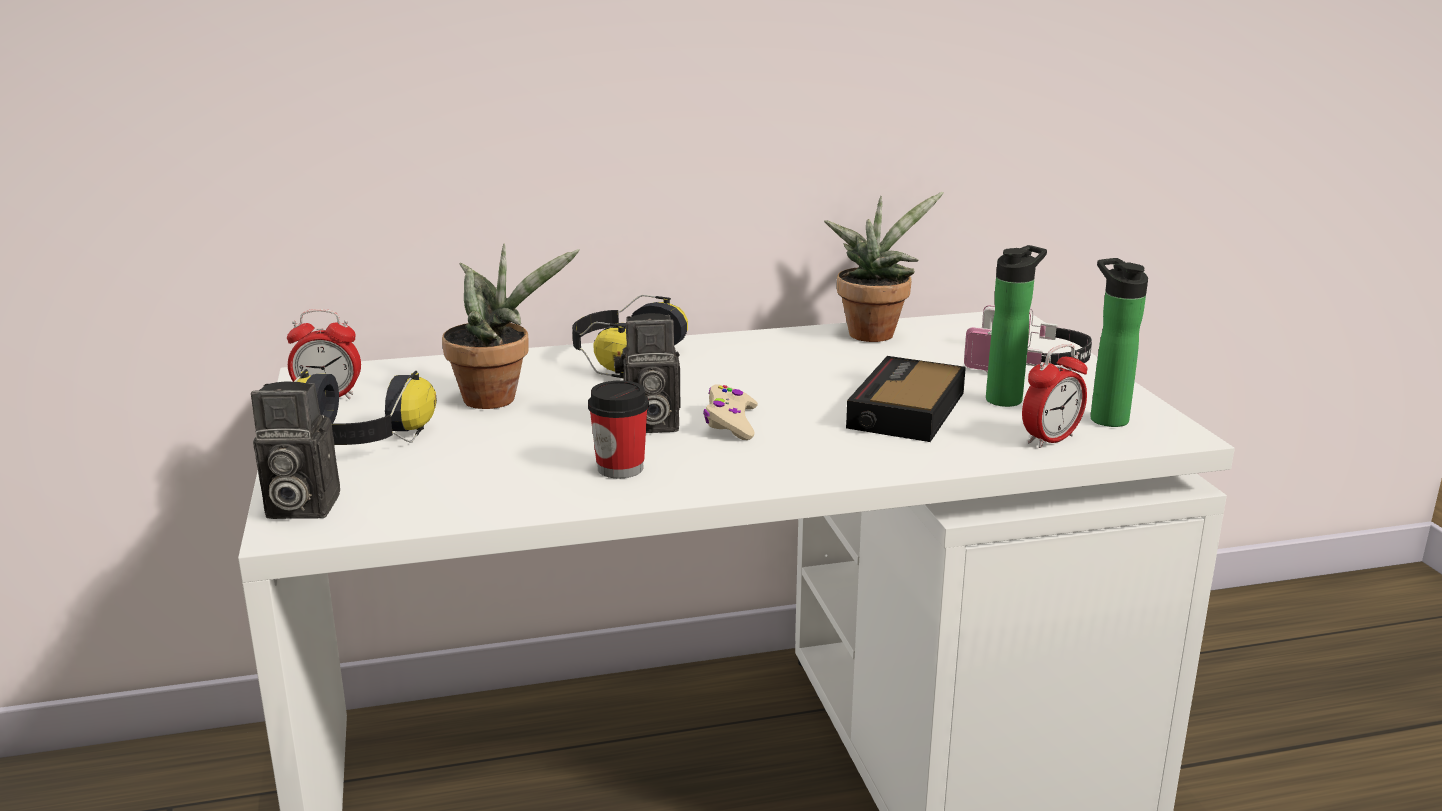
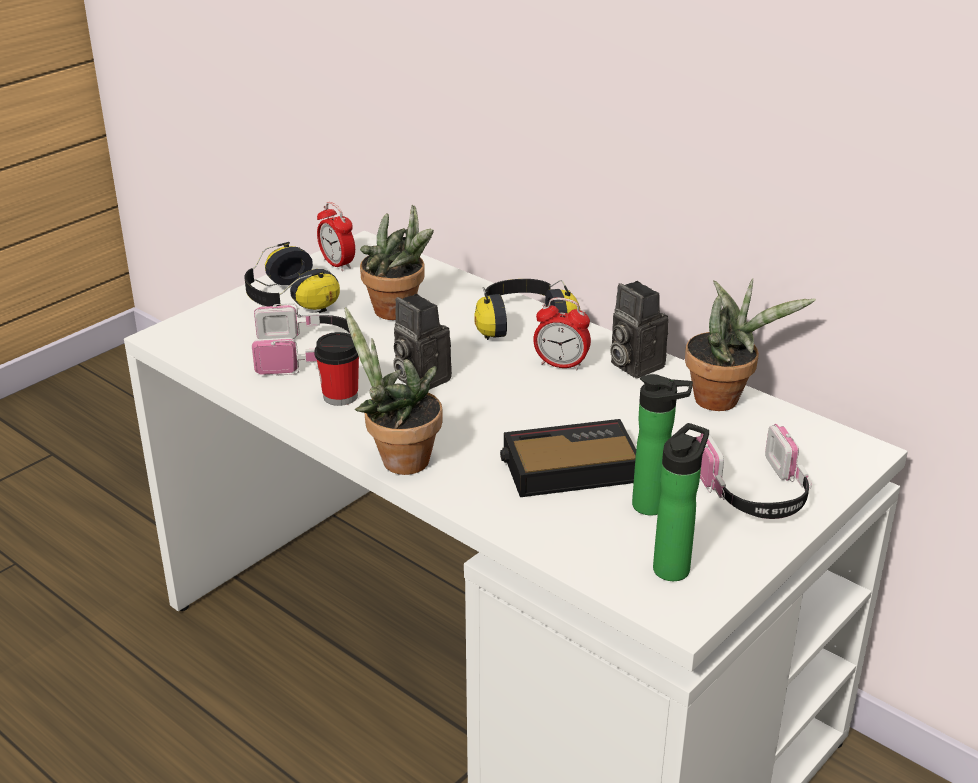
camera: 55 degrees right, 10 degrees up
(298, 507) = (189, 325): camera -> camera (633, 364)
(498, 462) = (306, 354): none -> headphones
(730, 423) = (458, 406): beige game controller -> none
(791, 474) = (398, 460): none -> potted plant
(1050, 439) = (591, 551): alarm clock -> alarm clock (561, 365)

